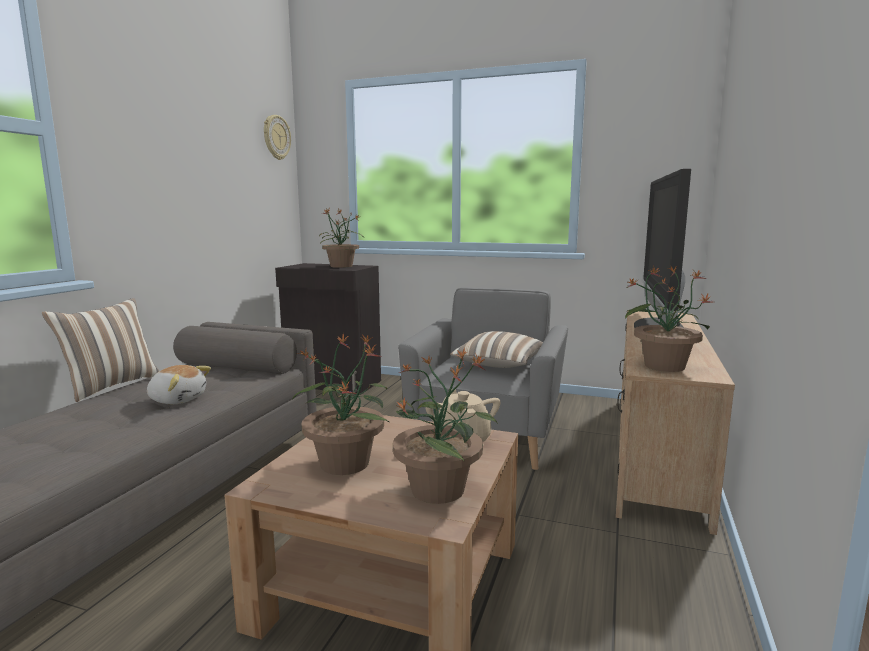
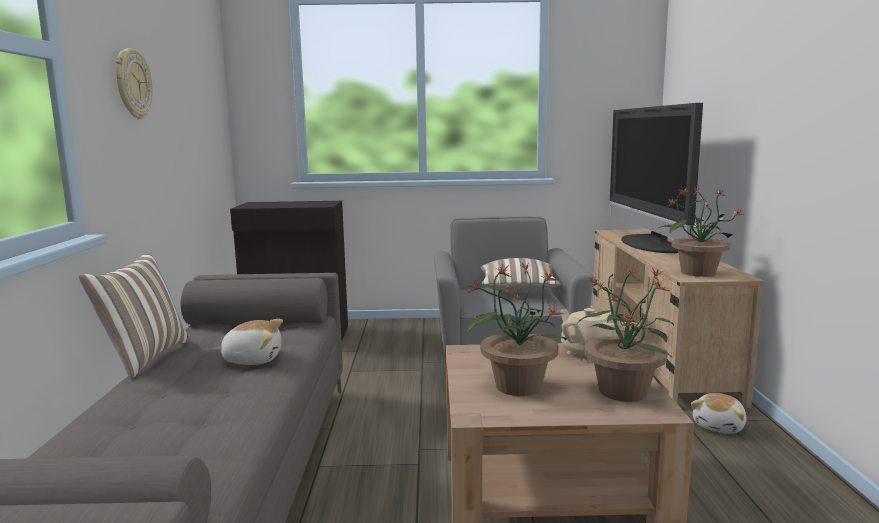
camera: 20 degrees left, 0 degrees up
(276, 137) = (212, 57): wall clock -> wall clock (132, 84)
(341, 266) = (304, 203): potted plant -> none
(655, 549) = (719, 426): none -> plush toy

